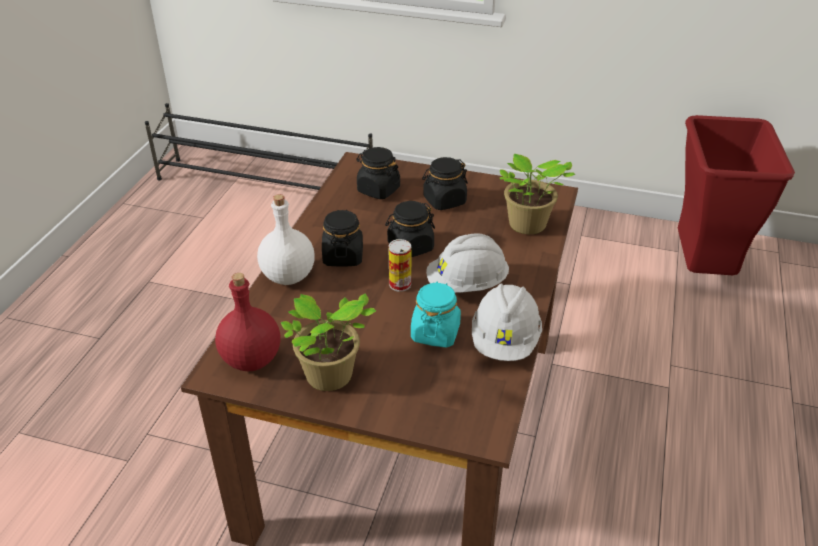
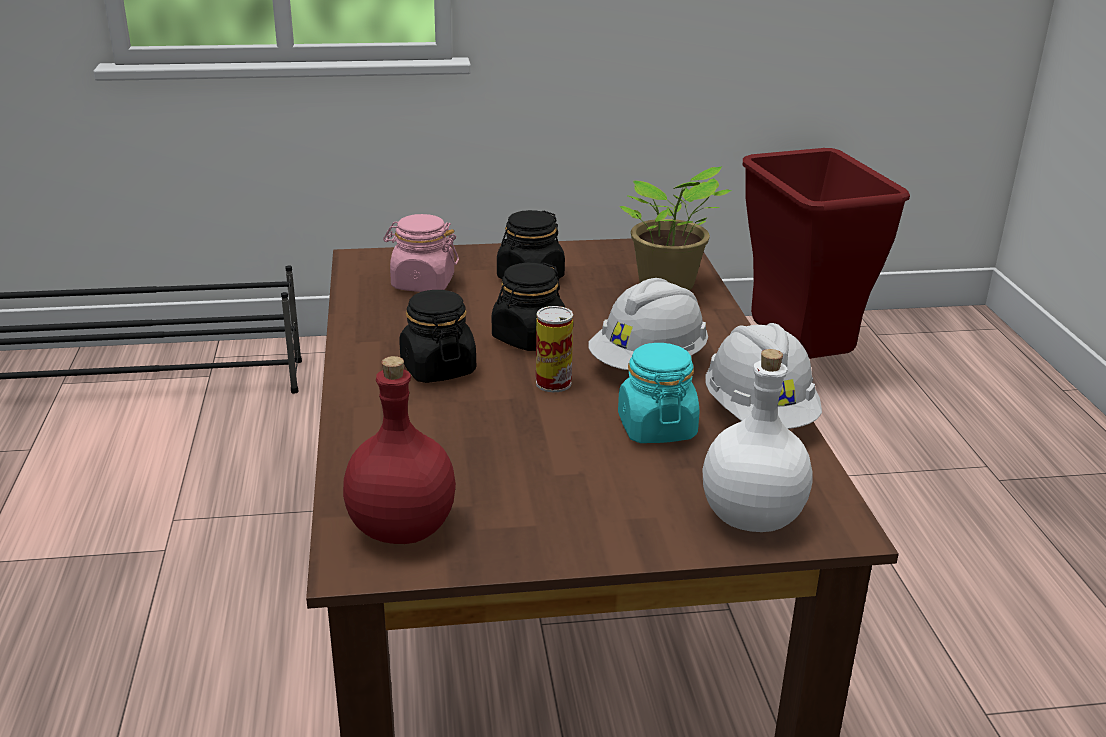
camera: 25 degrees left, 10 degrees down
(287, 277) = (370, 411): white bottle -> white bottle (751, 518)
(329, 378) = (550, 520): potted plant -> none
(378, 190) = (422, 283): black jar -> pink jar

